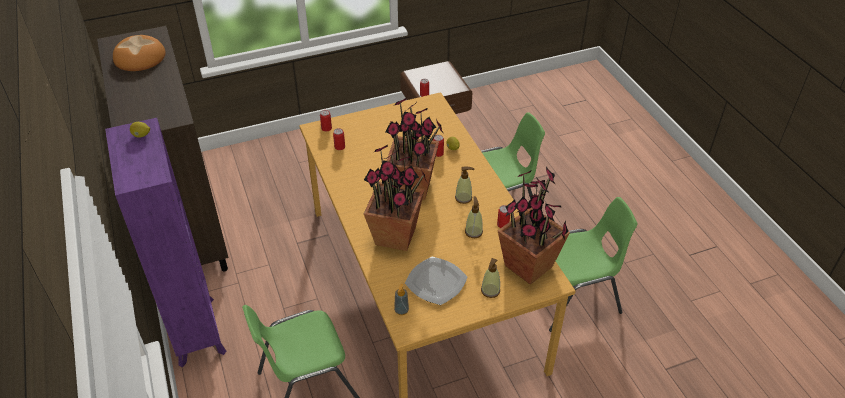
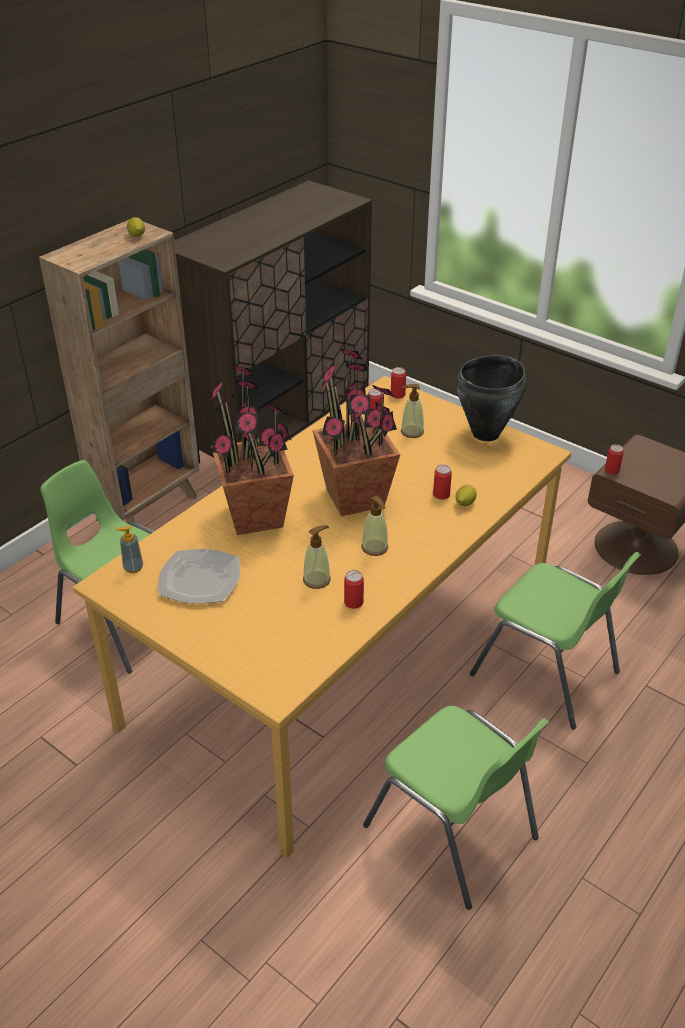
camera: 60 degrees right, 5 degrees down
(140, 58) = (301, 209): bread -> none
(196, 329) = (149, 506): purple bookcase -> brown bookcase
(398, 113) = (486, 434): none -> black cooking pot
(490, 291) = (217, 633): soap dispenser -> soap dispenser (411, 432)
(528, 266) = (290, 655): potted plant -> none

